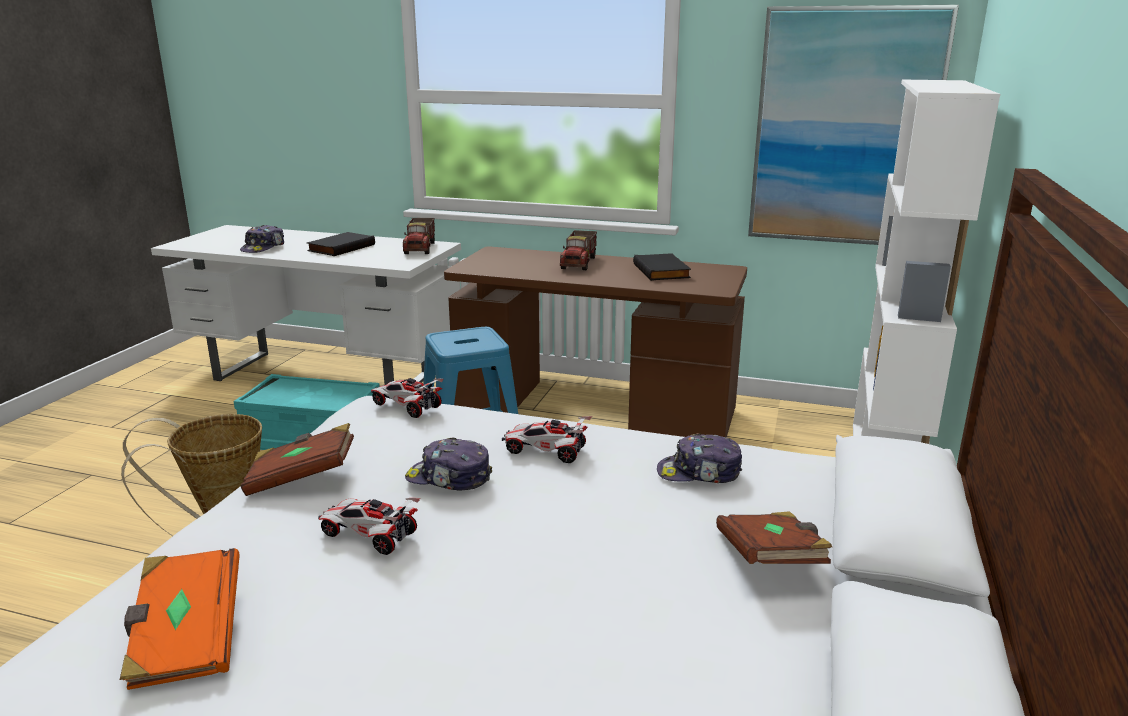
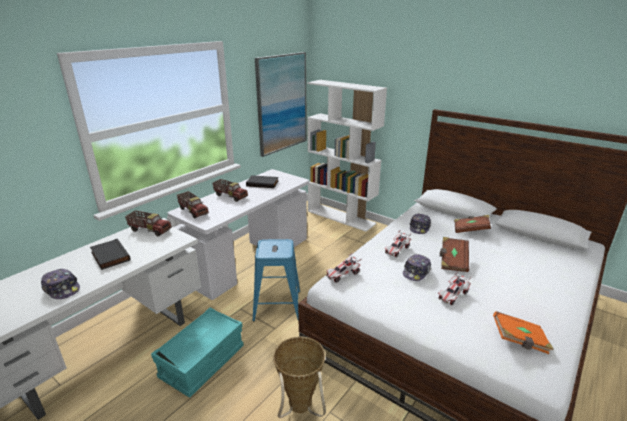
camera: 70 degrees left, 5 degrees up
(302, 478) = (402, 310): brown book -> brown book (452, 261)
(501, 256) = (193, 211): none -> toy truck
(594, 410) = (249, 259): brown desk -> white desk

